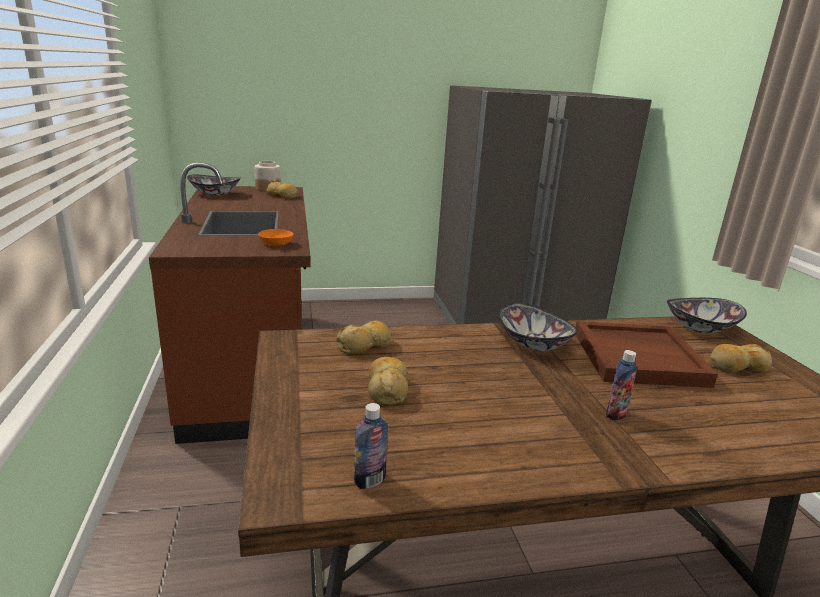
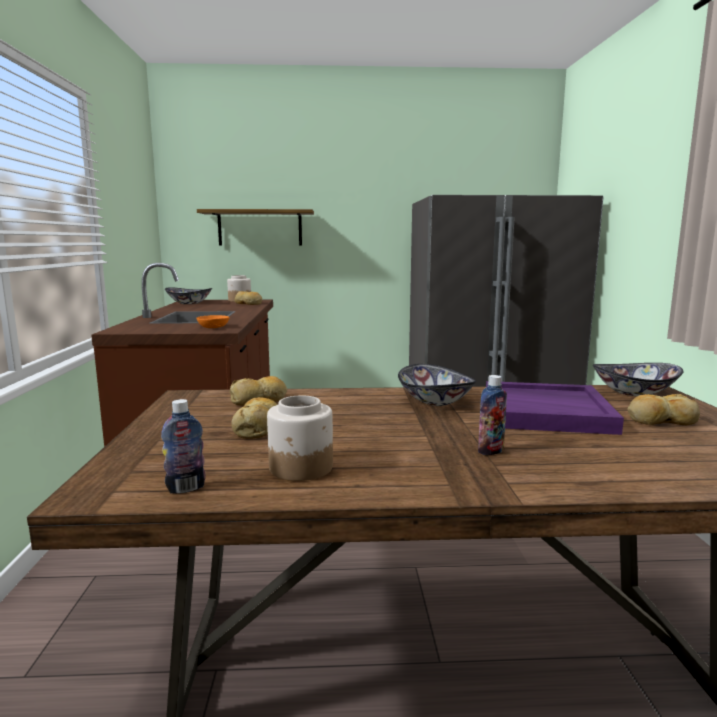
camera: 10 degrees right, 10 degrees down
(284, 104) = (260, 228): none -> shelf
(461, 446) = (301, 468): none -> jar
(638, 357) = (546, 412): brown tray -> purple tray

